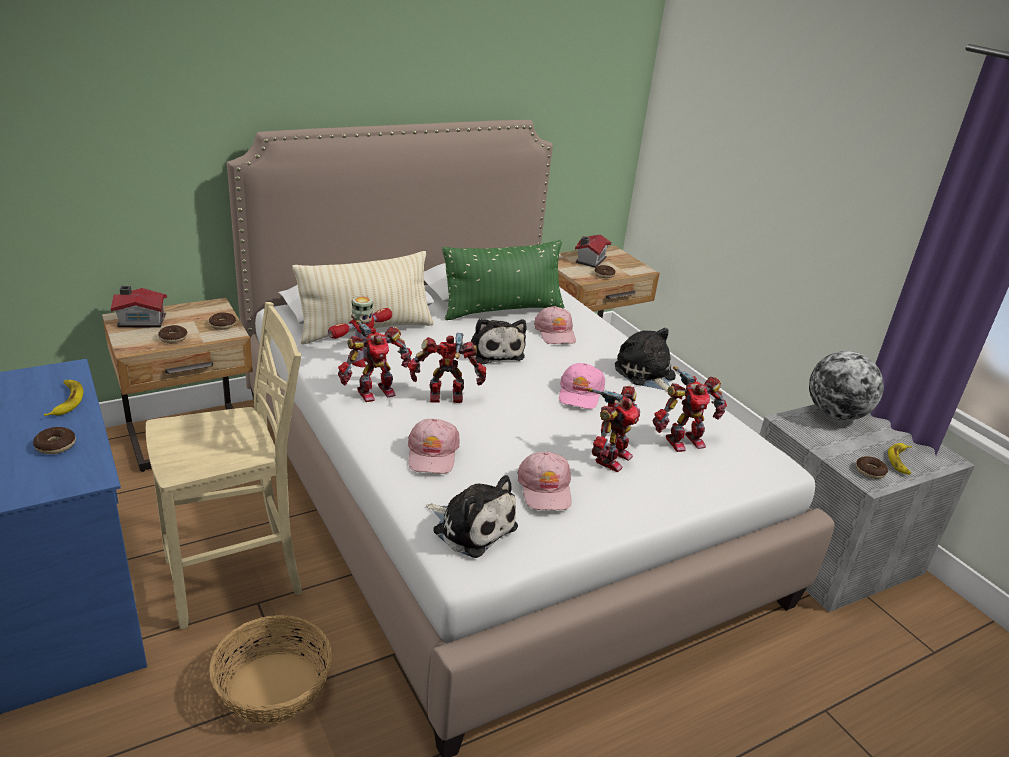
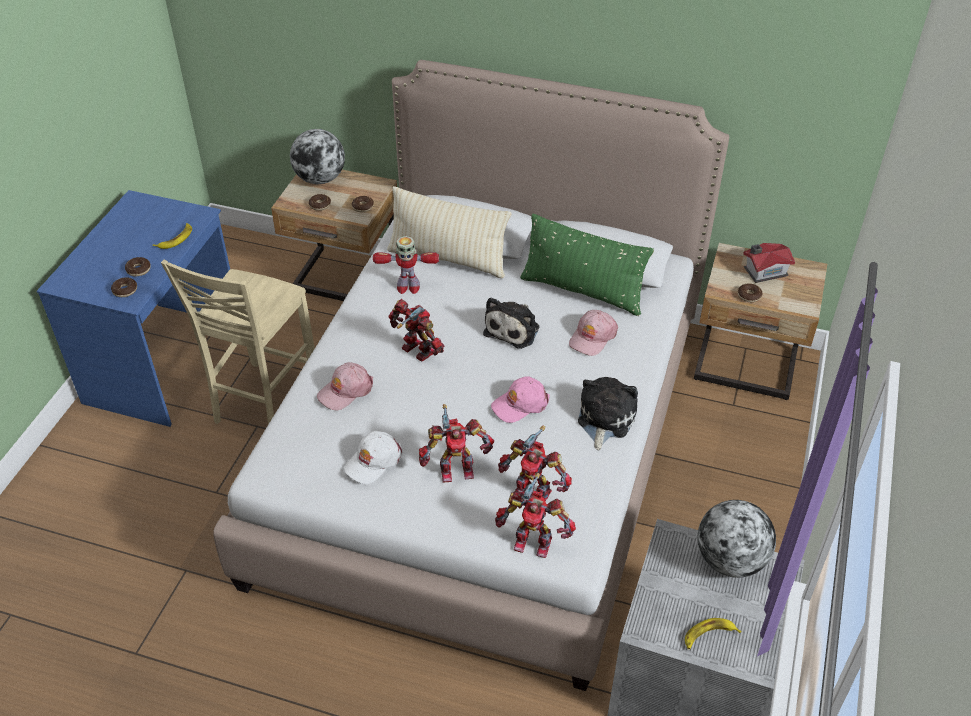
camera: 50 degrees right, 15 degrees up
(141, 320) = (320, 179): toy house -> globe
(237, 579) = (263, 403): beige chair -> beige chair turned 90 degrees clockwise
(274, 687) = (210, 483): basket -> none
(374, 391) = (380, 319): toy robot -> toy robot (533, 541)
(471, 527) = (296, 456): plush toy -> none
(545, 489) = (373, 461): pink cap -> white cap
(870, 471) = (660, 622): donut -> donut (125, 290)

